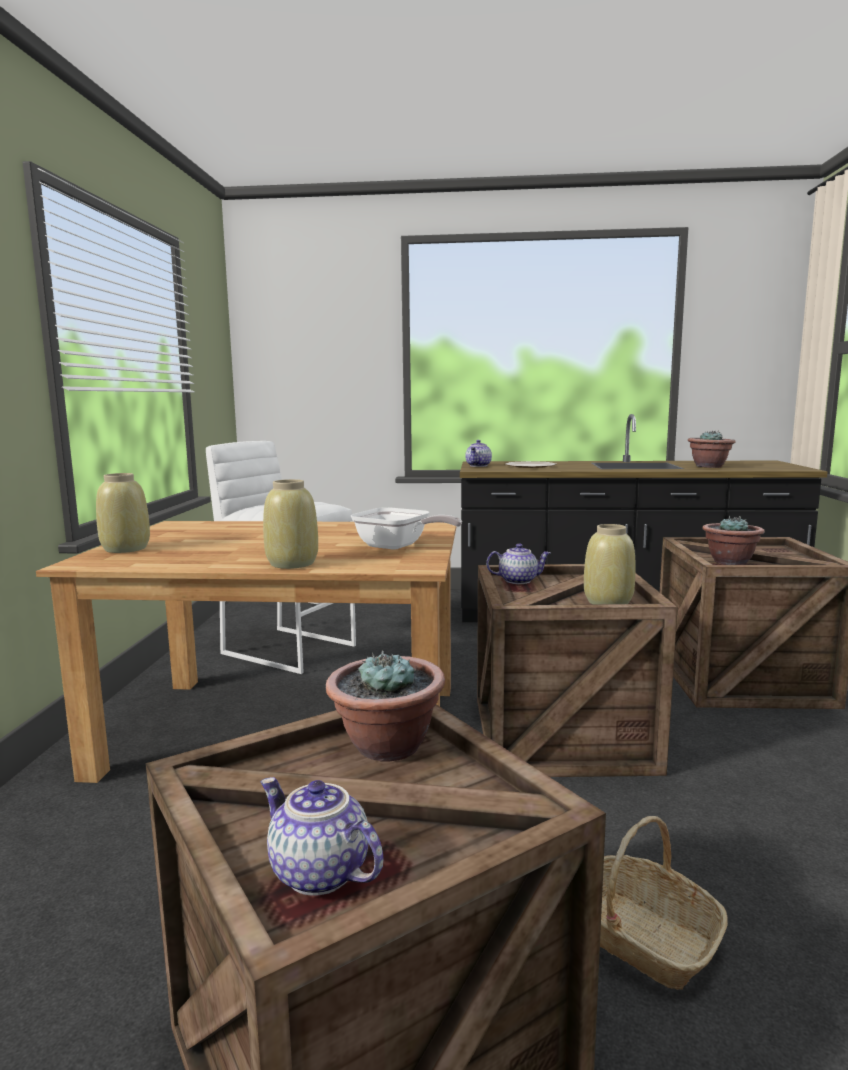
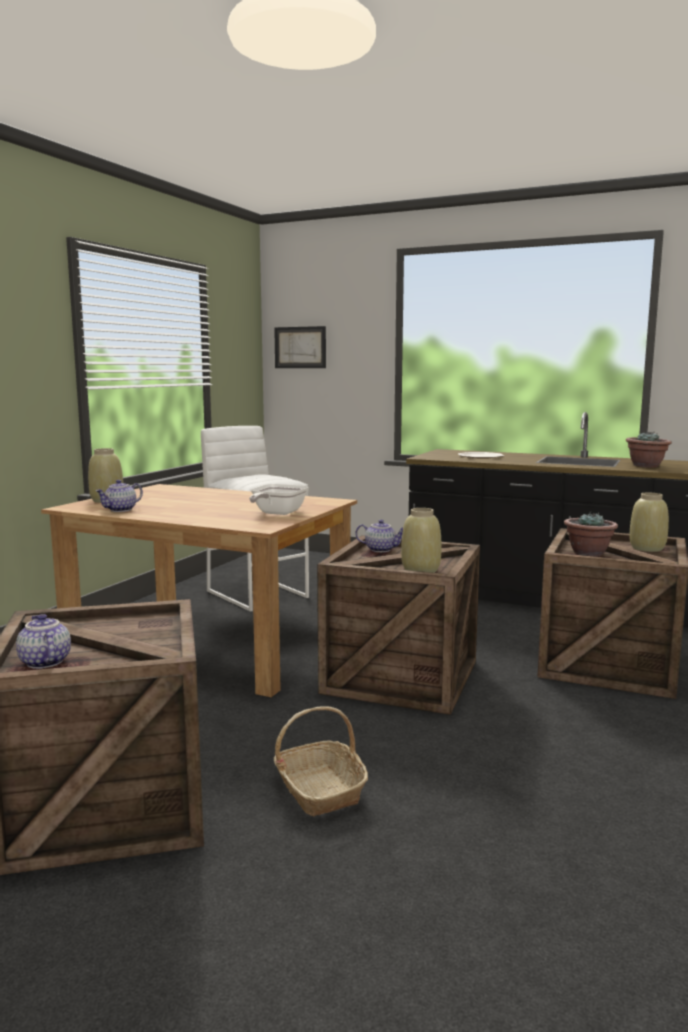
camera: 20 degrees right, 0 degrees up
(282, 350) = (300, 347): none -> picture
(293, 563) = (189, 518): beige vase -> beige vase (647, 548)
(386, 746) = (144, 624): potted plant -> none
(398, 547) = (276, 513): frying pan -> frying pan turned 60 degrees clockwise
(479, 466) = (437, 454): teapot -> teapot (121, 510)

